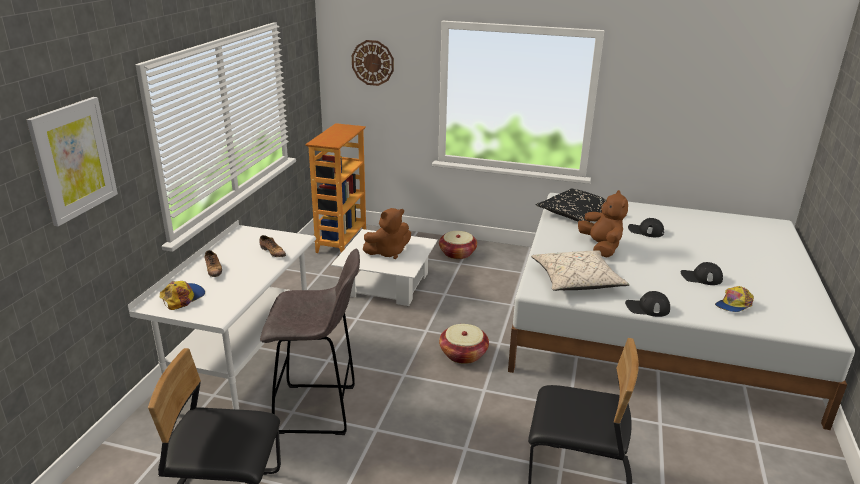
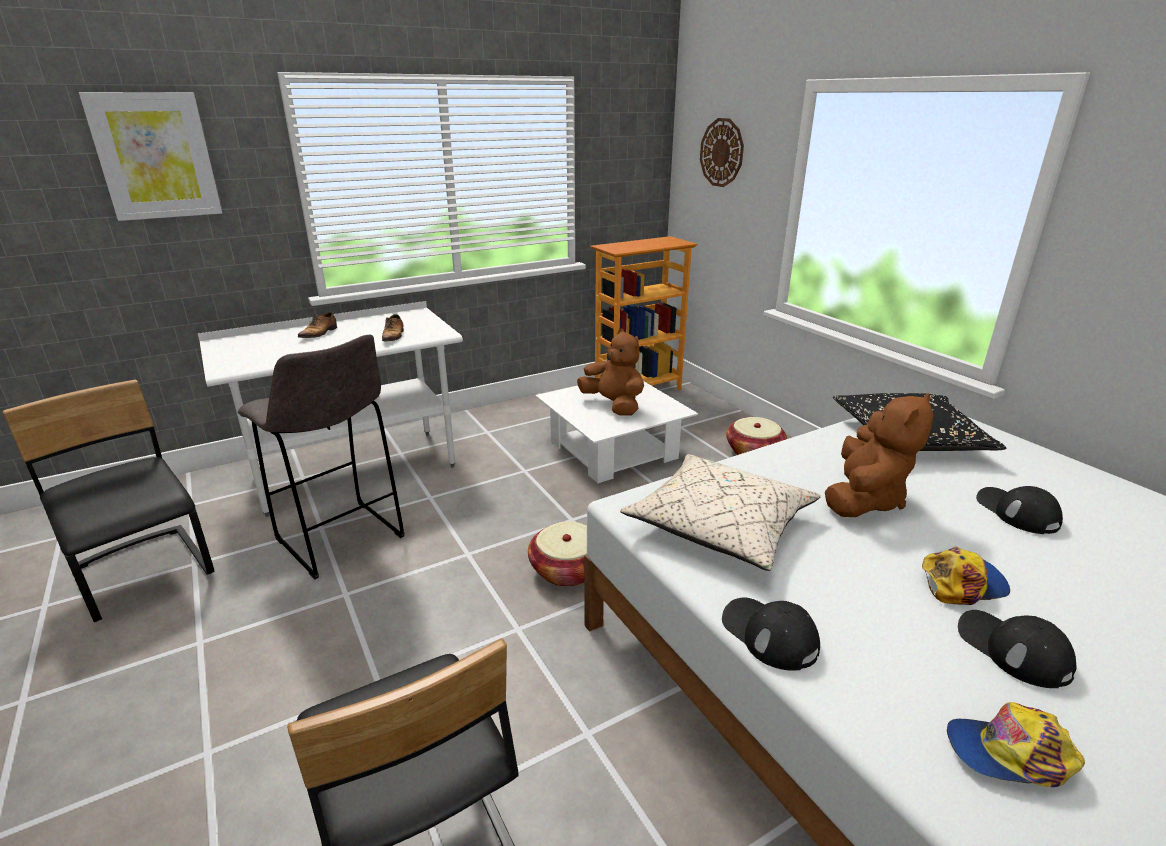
camera: 45 degrees right, 0 degrees up
(182, 298) = (247, 345): cap -> cap (961, 582)
(388, 252) = (613, 405): brown plush toy -> brown plush toy turned 150 degrees counterclockwise

